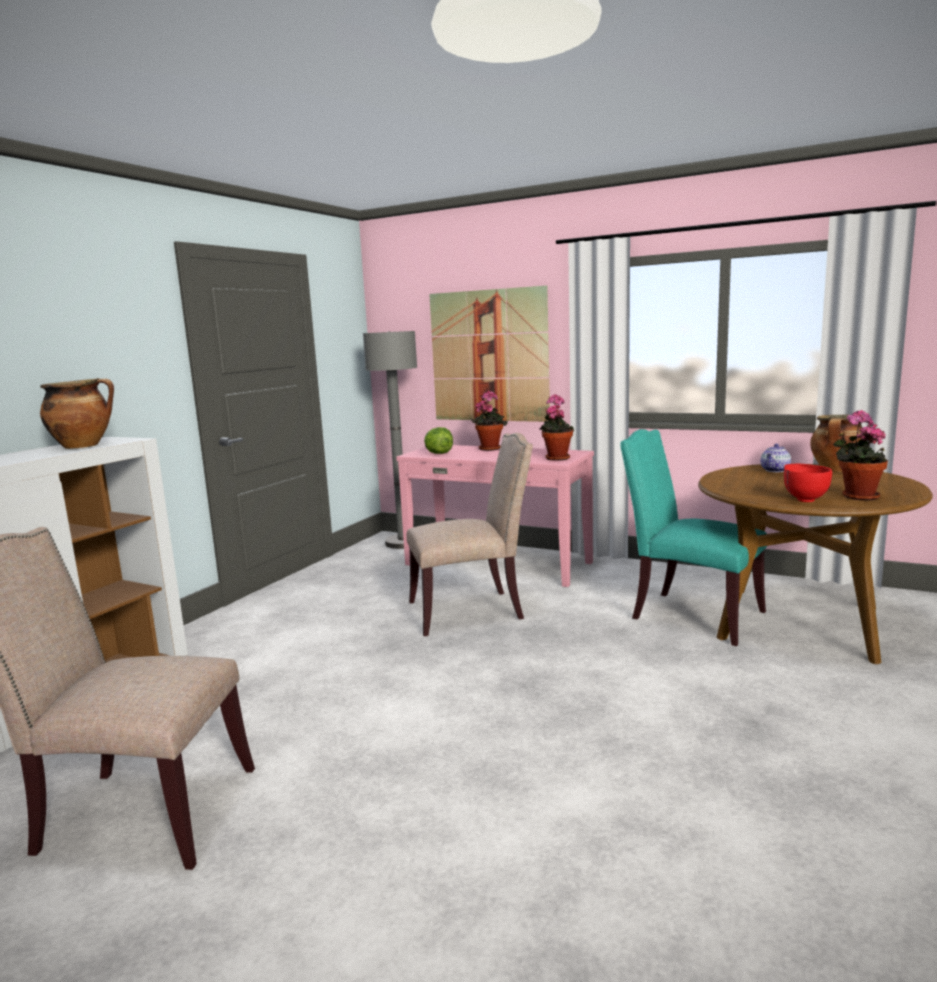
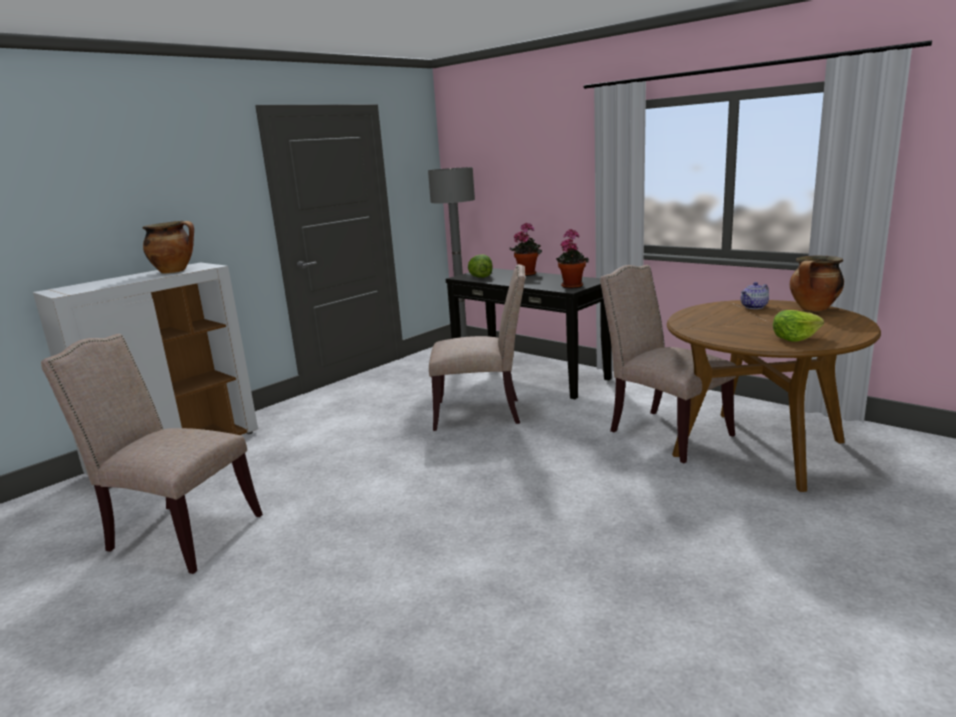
camera: 15 degrees right, 5 degrees up
(488, 356) = (533, 190): picture -> none
(498, 563) = (529, 374): pink console table -> black console table
(691, 615) = (664, 433): turquoise chair -> beige chair
(804, 500) = (741, 338): red bowl -> none
(856, 496) = (794, 338): potted plant -> lettuce

